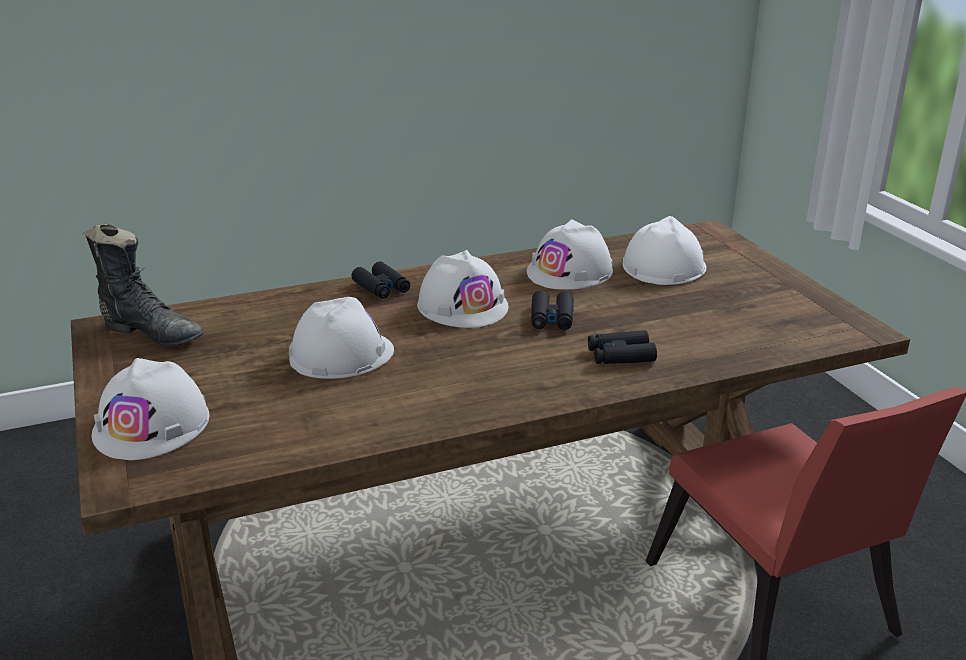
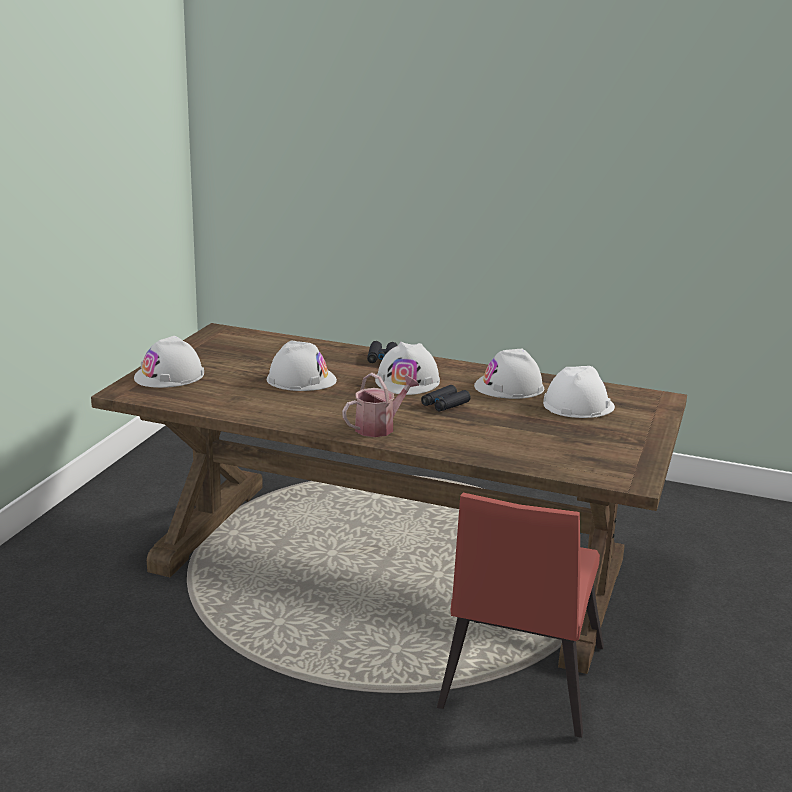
camera: 40 degrees right, 5 degrees down
(152, 333) = (234, 340): black boot -> none
(544, 378) = (379, 427): none -> watering can
(620, 355) = (444, 434): black binoculars -> none

